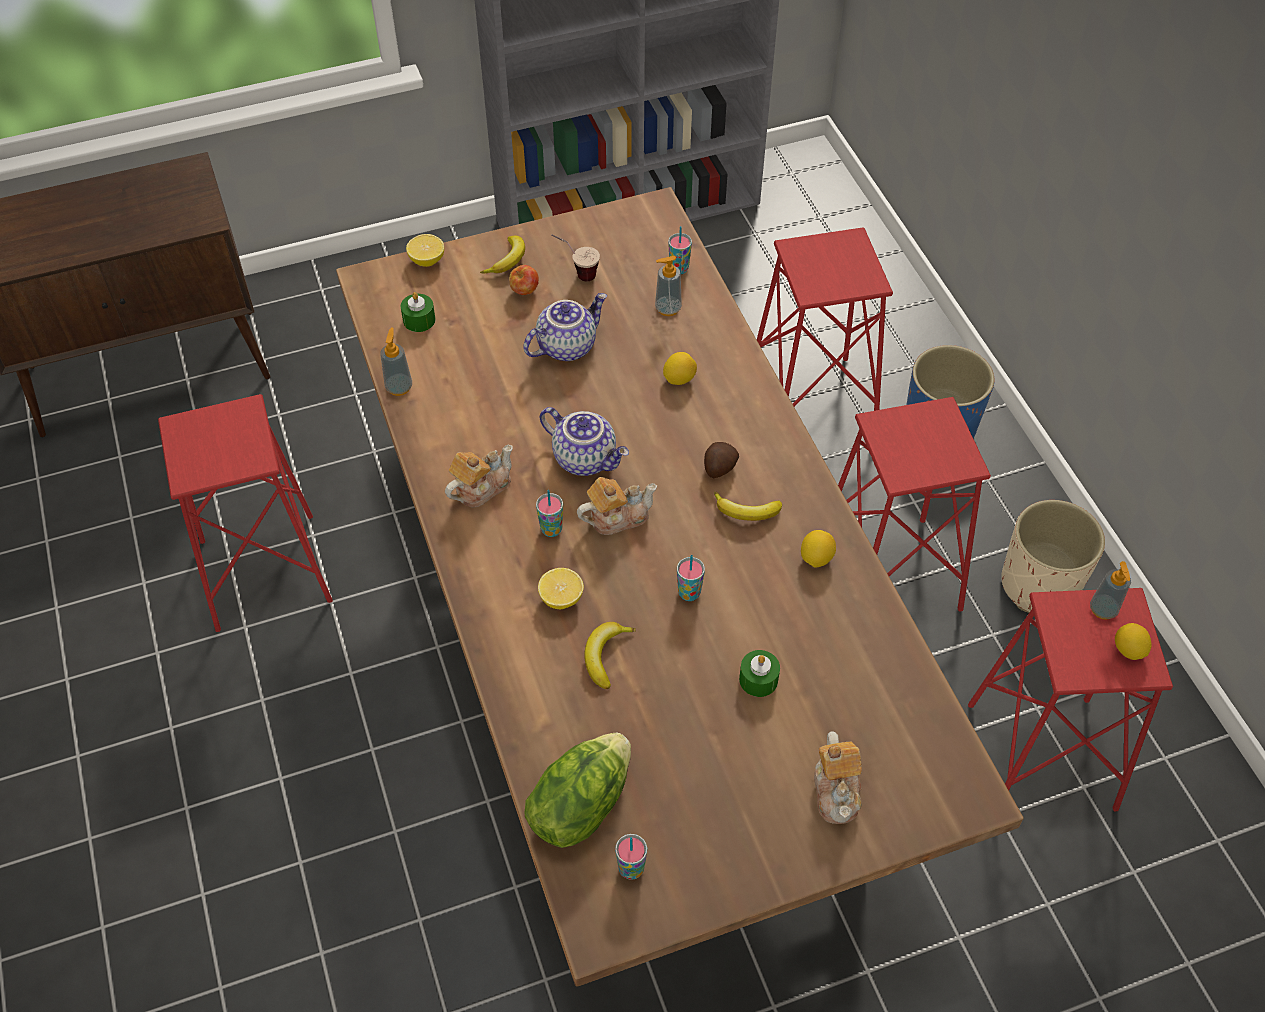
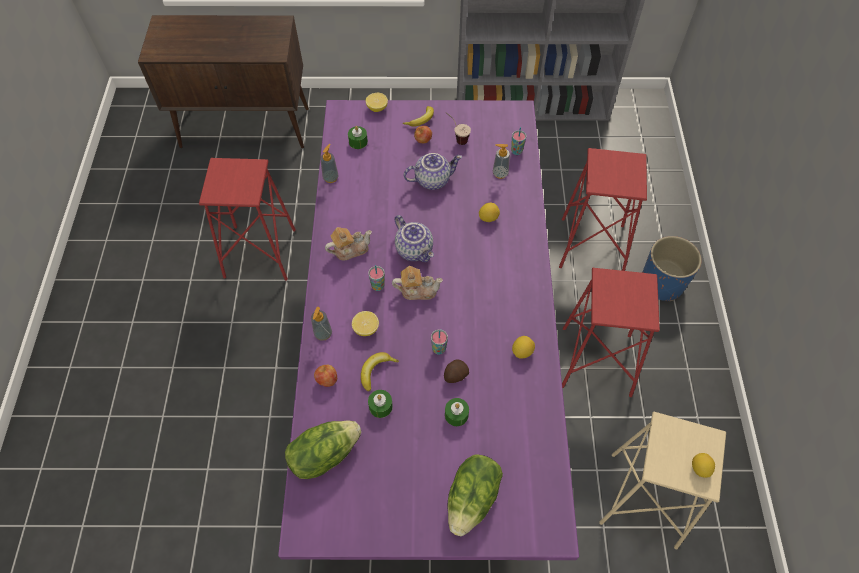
camera: 20 degrees right, 5 degrees up
(534, 694) = (327, 380): none -> apple
(630, 666) = (428, 367): brown dining table -> purple dining table
(631, 869) = (336, 503): cup -> none
(636, 705) = (380, 406): none -> green candle
(718, 468) = (488, 279): potato -> potato (455, 375)
(746, 512) = (493, 310): banana -> none
(836, 791) = (473, 499): teapot -> lettuce
(1040, 585) = (684, 397): beige planter -> none
(1041, 756) = (643, 500): red stool -> beige stool
(1103, 609) = (694, 437): soap dispenser -> soap dispenser (323, 334)

